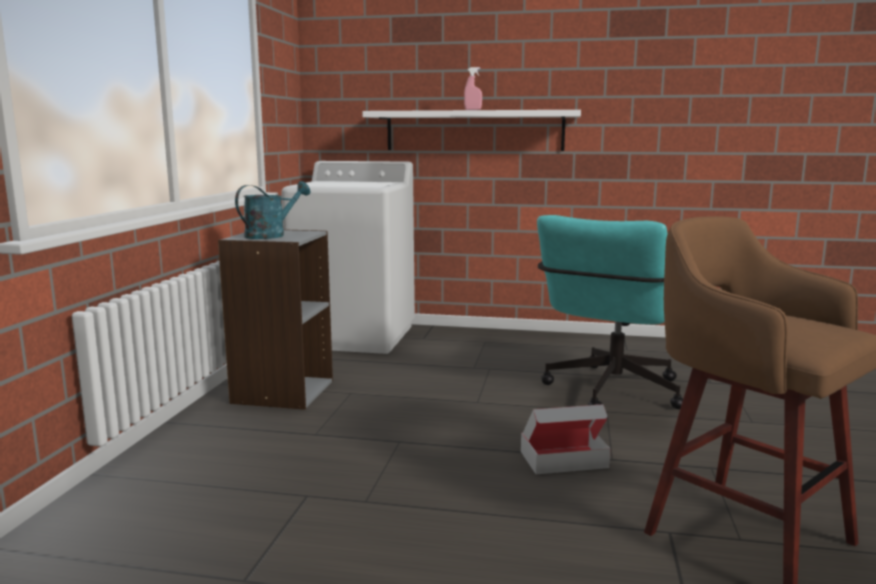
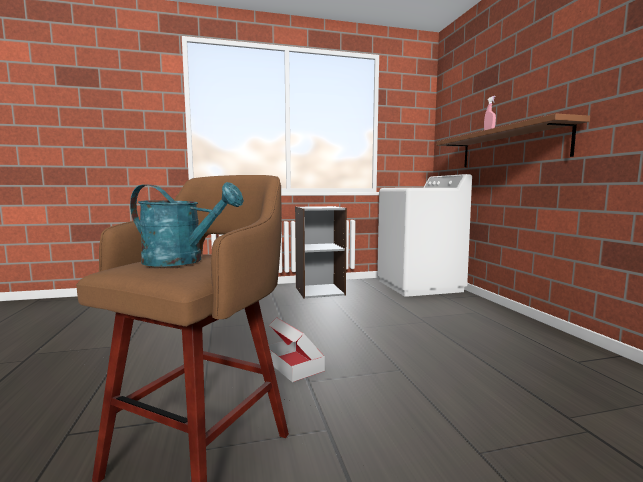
camera: 65 degrees right, 5 degrees down
(271, 235) = (317, 207): turquoise watering can -> turquoise watering can (182, 261)
(474, 131) = (510, 147): white shelf -> brown shelf
(610, 394) = (441, 367): turquoise office chair -> none

